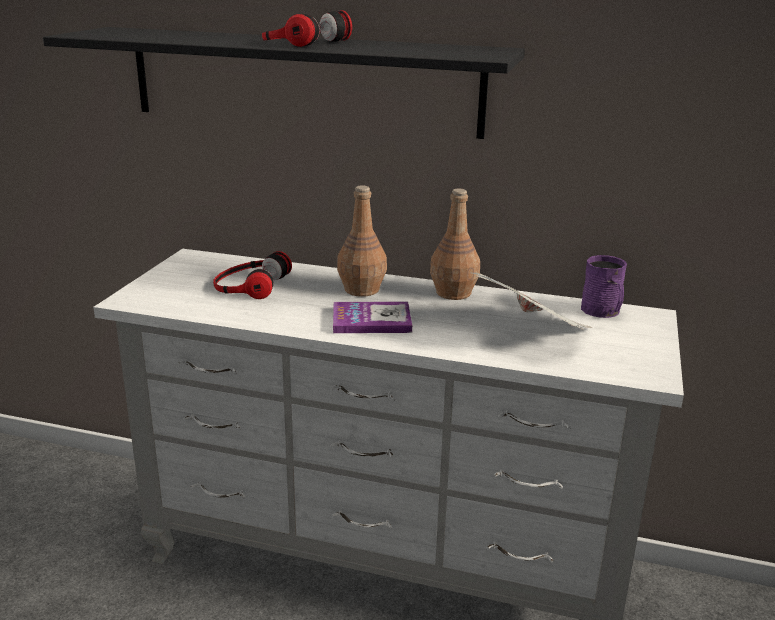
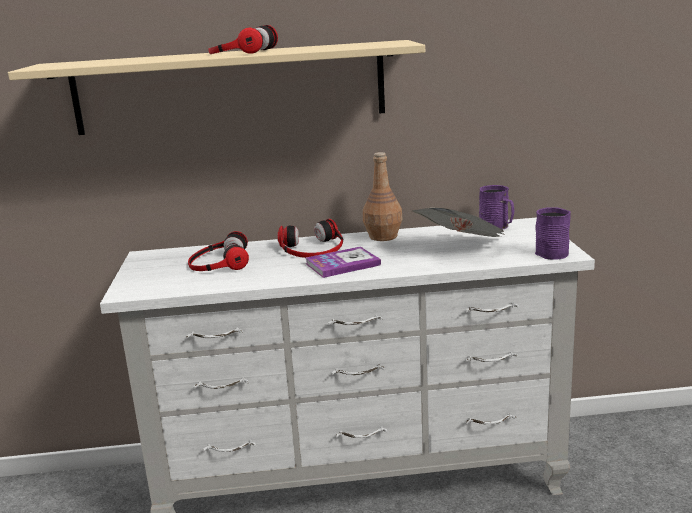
camera: 20 degrees left, 5 degrees down
(303, 81) = (230, 88): black shelf -> beige shelf
(361, 290) = (312, 248): brown bottle -> headphones
(632, 367) = (548, 252): none -> purple mug

